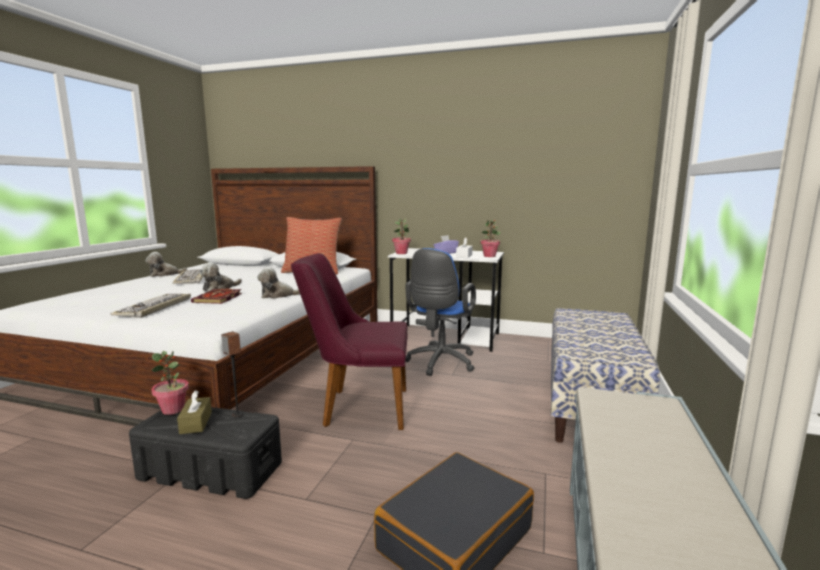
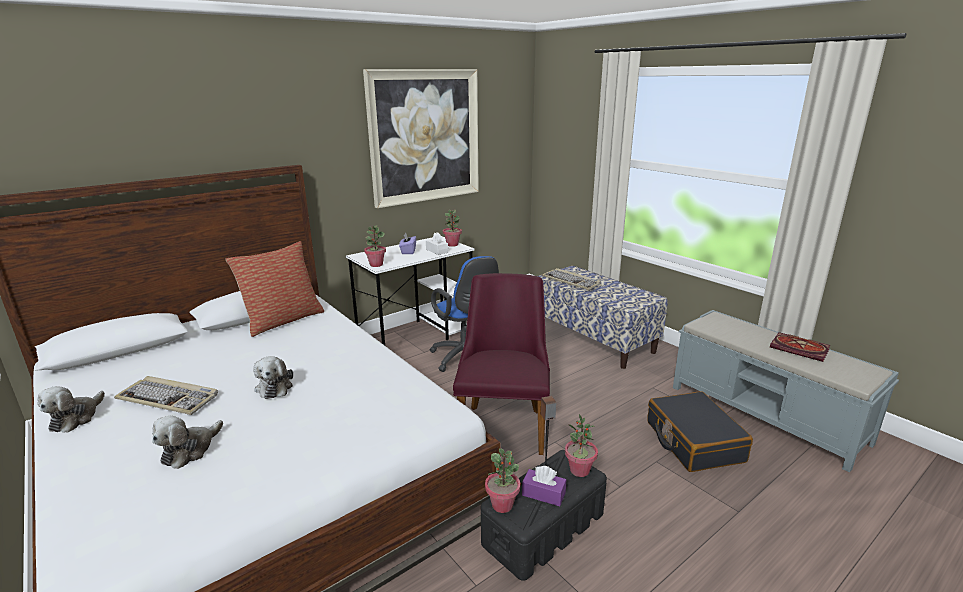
camera: 55 degrees left, 10 degrees up
(155, 307) = (315, 442): keyboard -> keyboard (571, 281)
(196, 422) = (543, 494): brown tissue box -> purple tissue box
(218, 298) = (335, 395): book -> book (800, 349)
(243, 430) = (579, 470): none -> potted plant
(278, 295) = (371, 360): plush toy -> plush toy (190, 450)
(357, 407) = (504, 423): purple chair -> purple chair turned 150 degrees clockwise
(496, 151) = (425, 136): none -> picture

